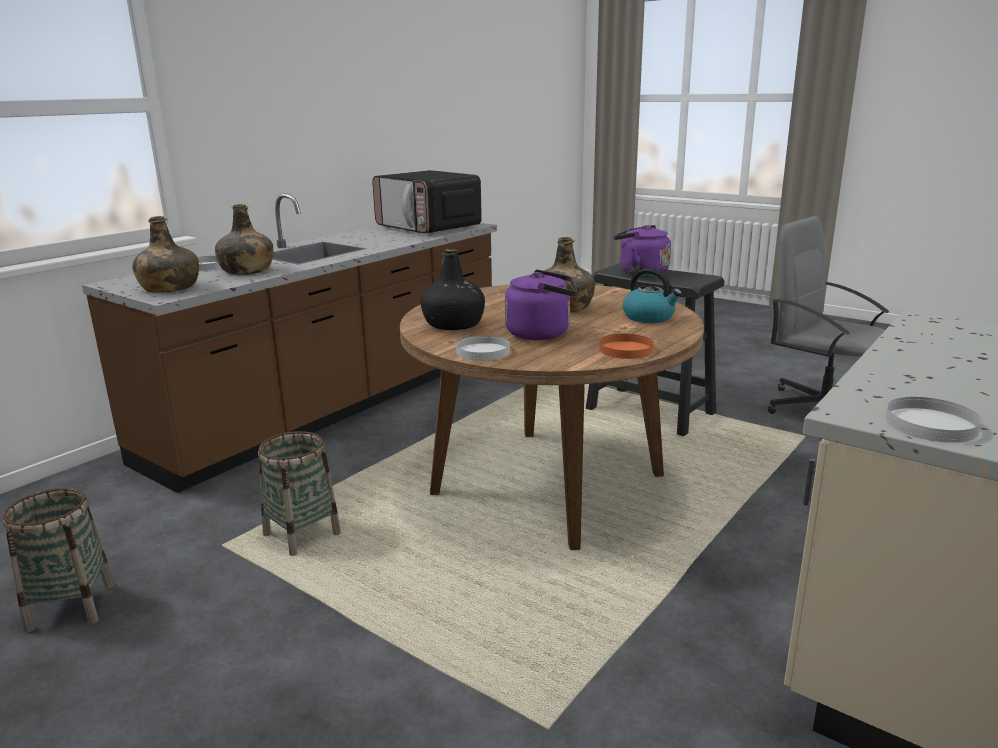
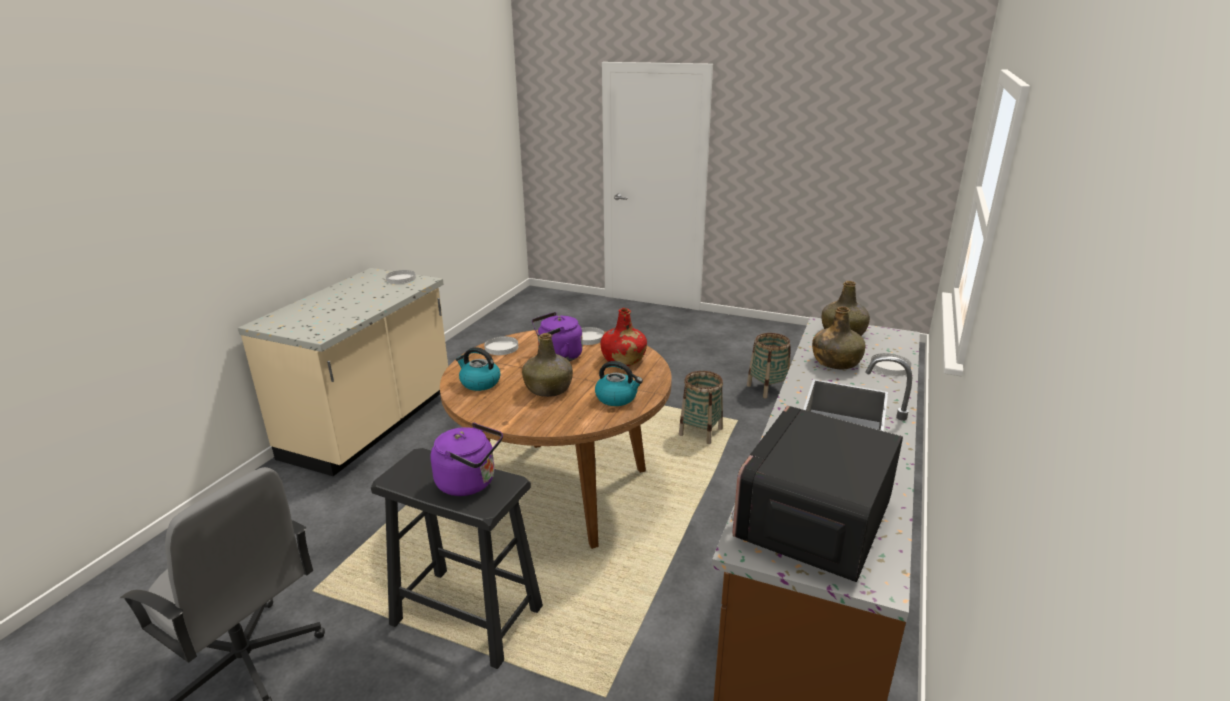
camera: 165 degrees right, 5 degrees up
(428, 227) = (812, 523): microwave -> microwave turned 90 degrees counterclockwise
(454, 325) = (623, 359): black bottle -> red bottle
(491, 298) = (617, 398): none -> kettle
(625, 349) = (501, 347): orange plate -> white plate

